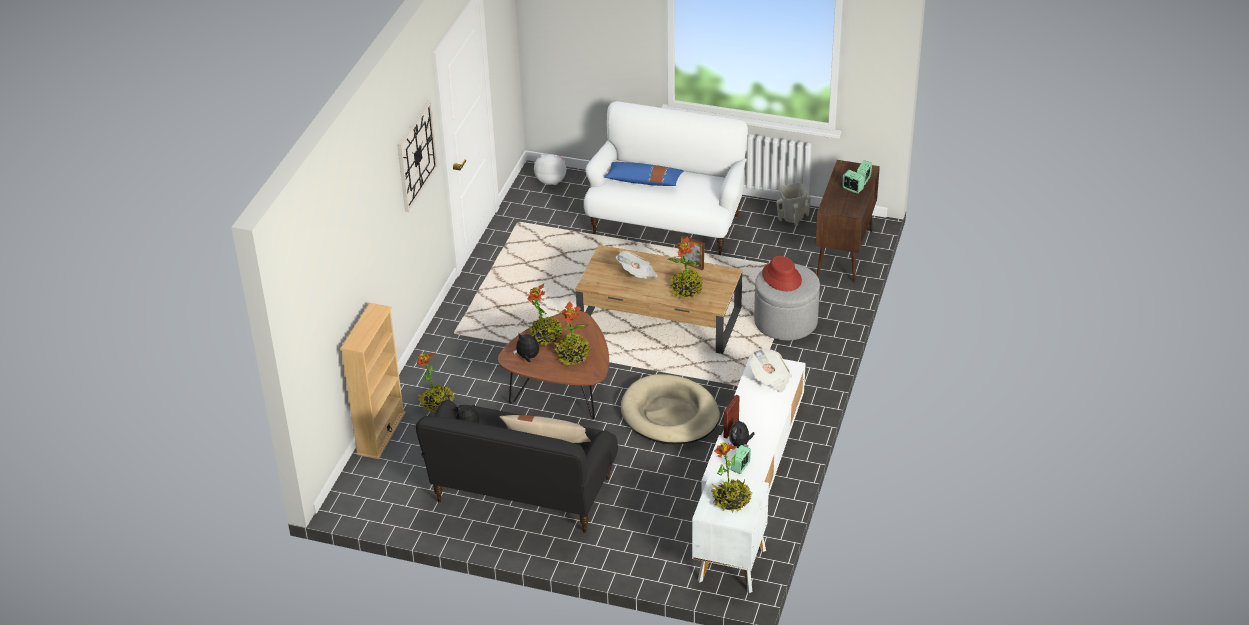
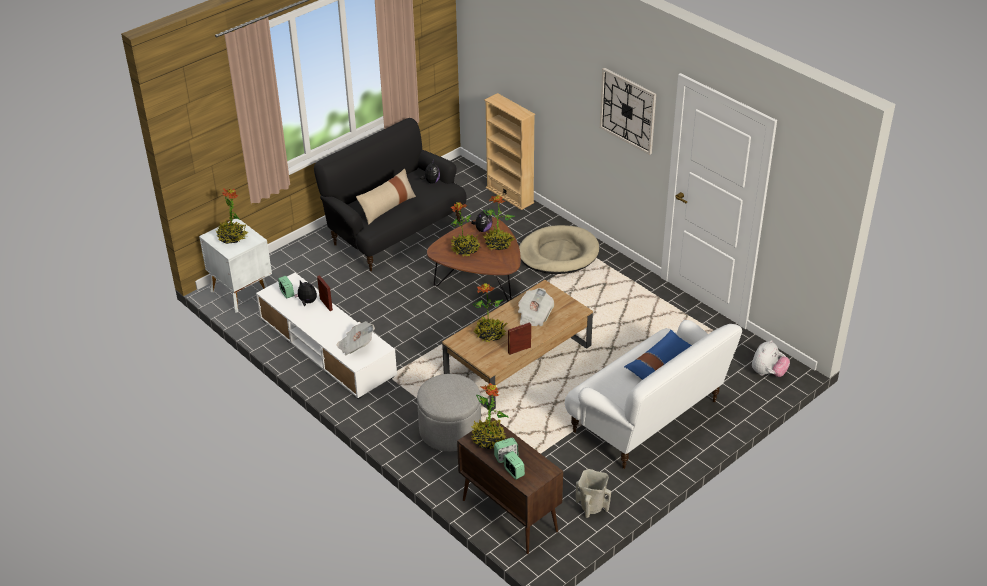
camera: 120 degrees right, 0 degrees up
(437, 404) = (518, 225): potted plant -> potted plant (488, 439)
(670, 414) = (404, 322): beige dog bed -> beige dog bed (558, 253)
(782, 277) = (454, 391): red hat -> none

